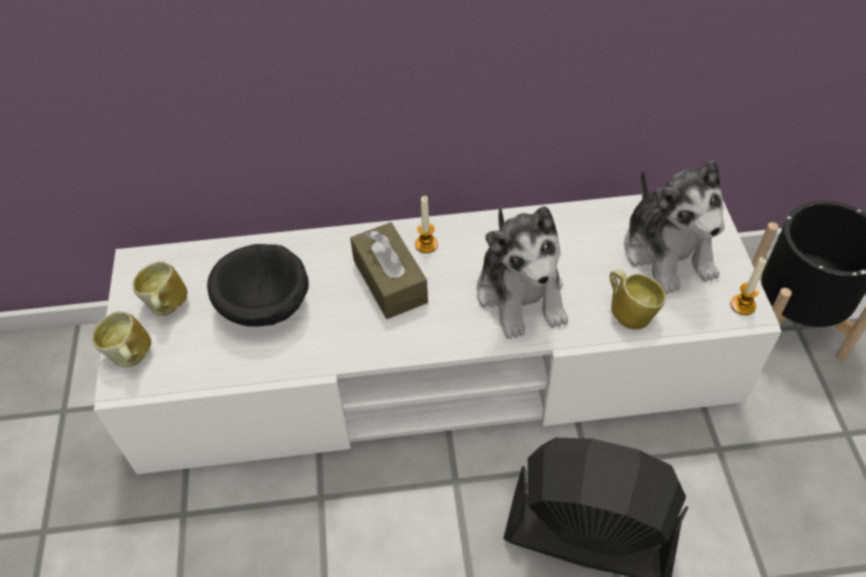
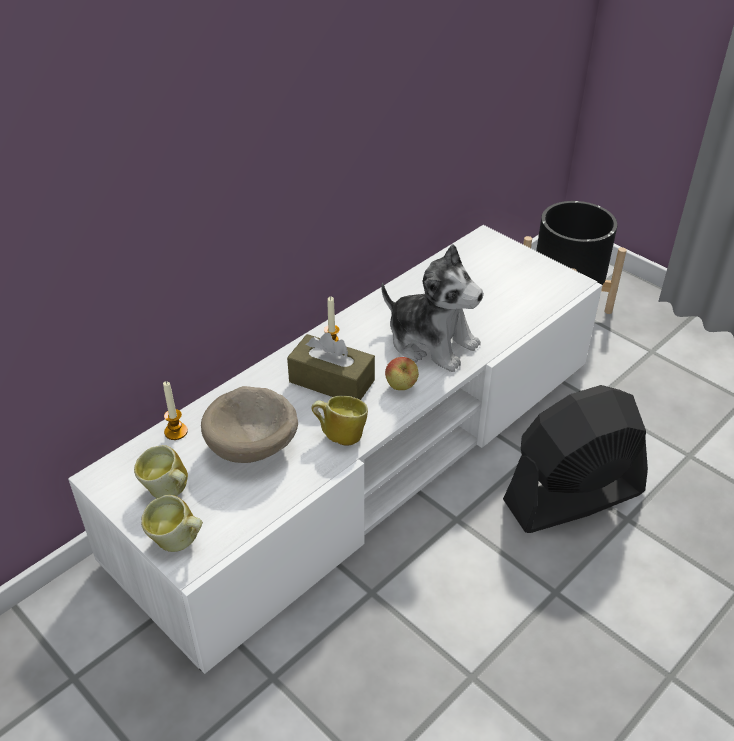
camera: 40 degrees left, 10 degrees down
(266, 307) = (254, 446): black bowl -> beige bowl
(444, 325) = (401, 387): none -> apple
(629, 312) = (509, 318): mug -> mug (340, 435)
(667, 252) = (495, 274): plush toy -> none
(742, 305) = (568, 281): candle -> candle (176, 432)

